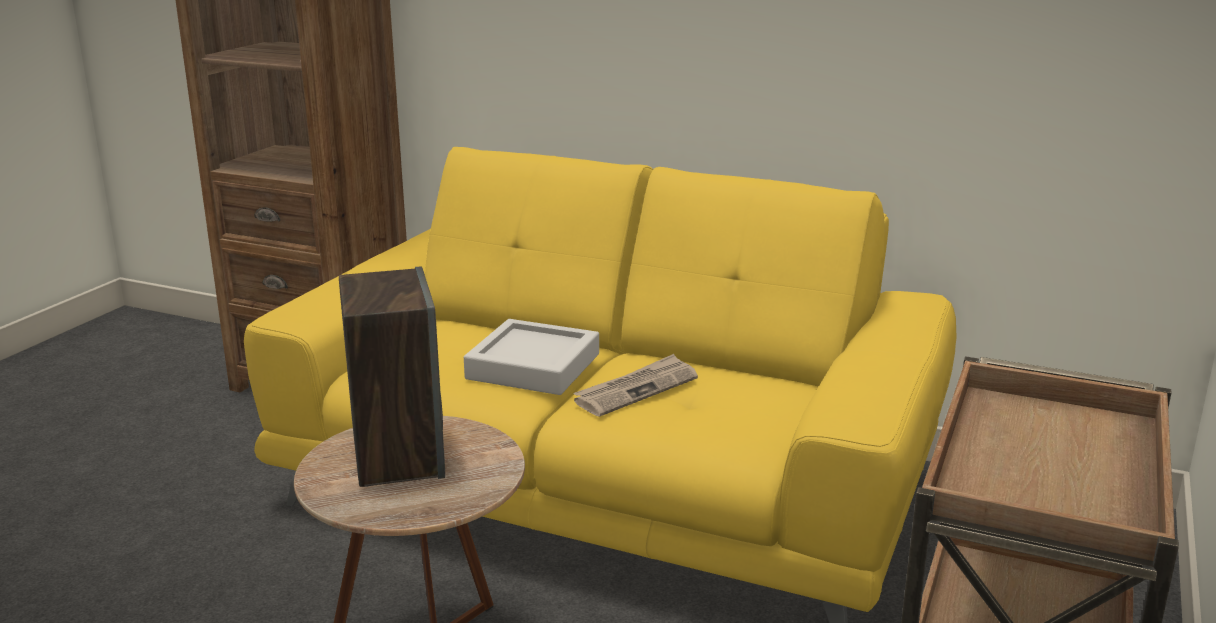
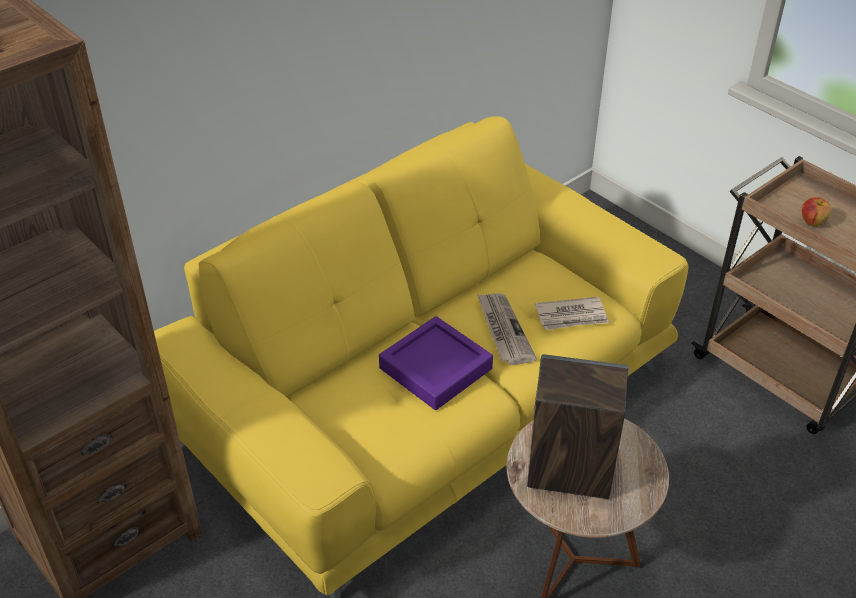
camera: 65 degrees left, 20 degrees up
(533, 366) = (435, 368): grey tray -> purple tray
(709, 425) = (572, 316): none -> newspaper
(1014, 442) = (812, 222): none -> apple

